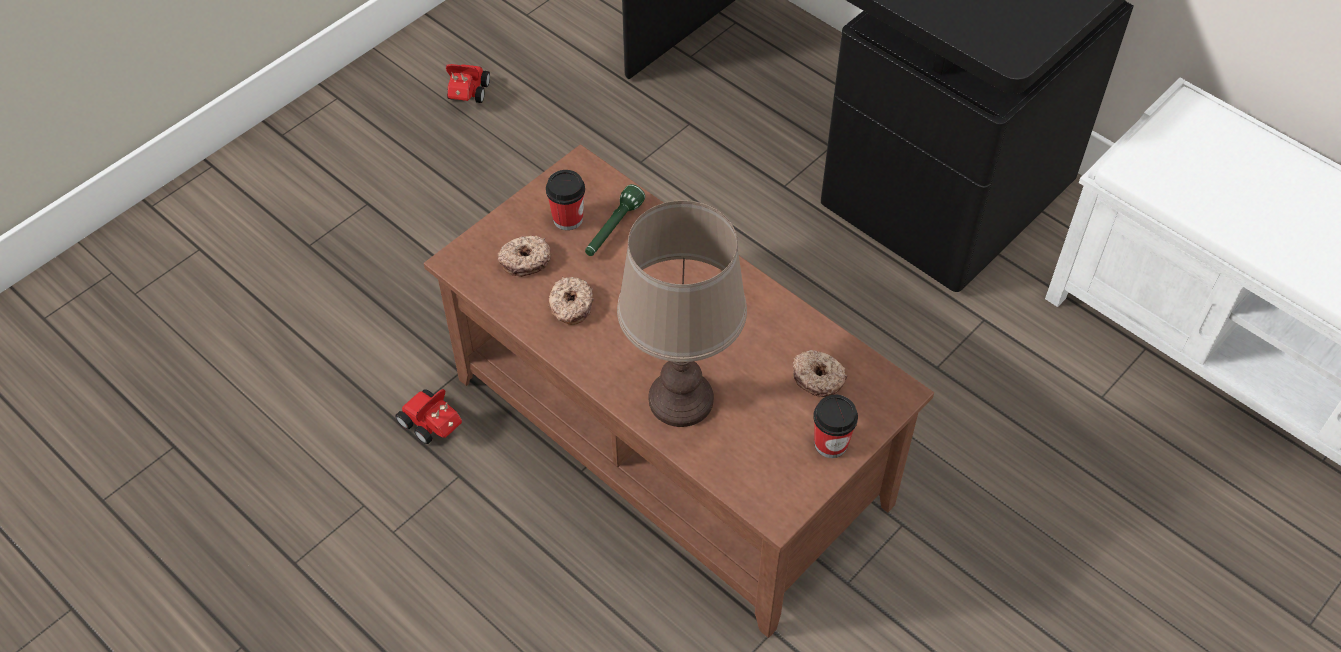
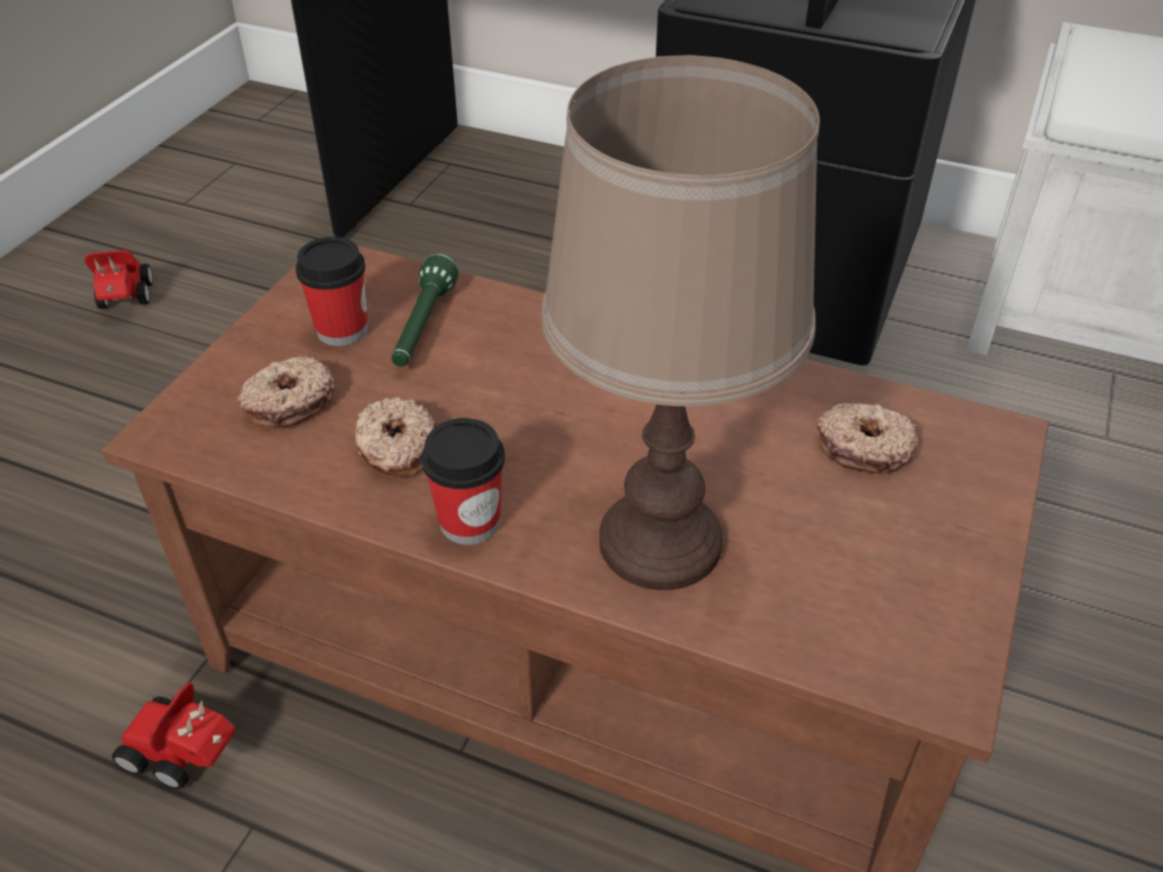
camera: 20 degrees left, 10 degrees down
(831, 443) = (952, 540): cup -> cup (469, 522)

